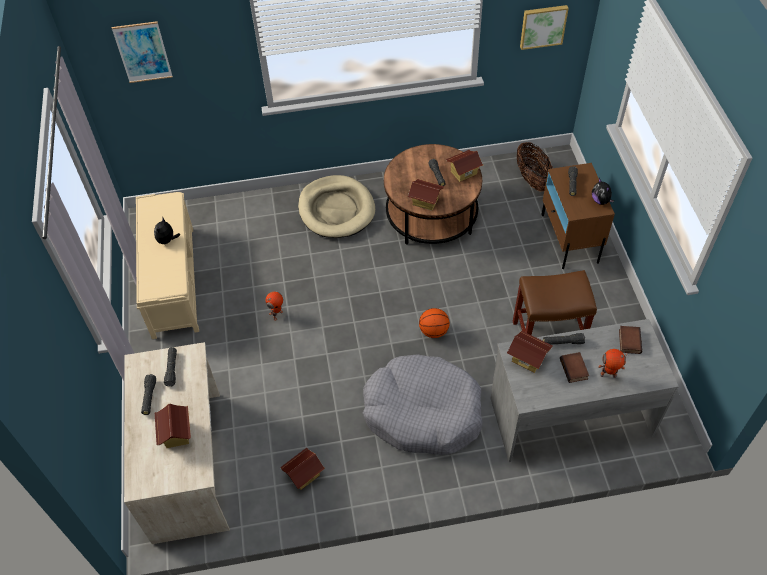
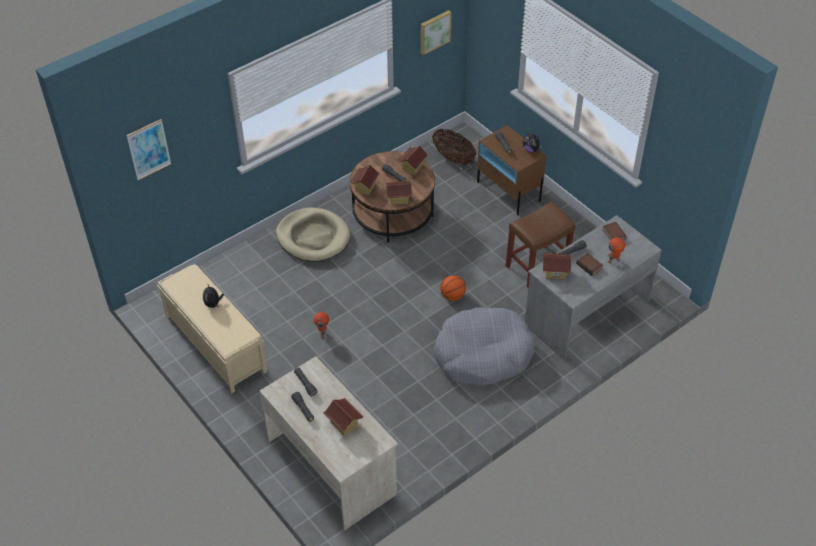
camera: 30 degrees left, 5 degrees down
(304, 475) = (425, 433): toy house -> toy house (365, 187)

